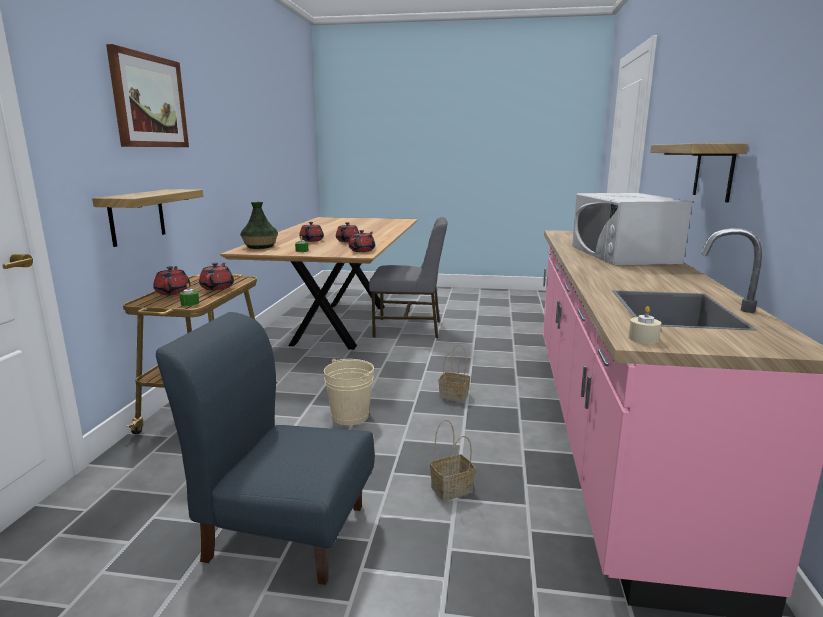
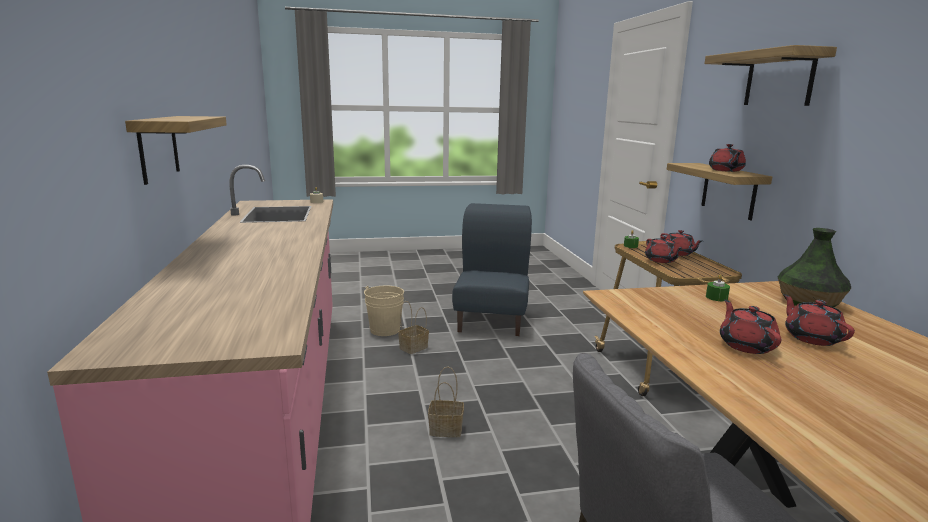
camera: 160 degrees right, 0 degrees up
(149, 101) = (779, 79): picture -> shelf
(286, 531) = (492, 320): blue chair -> blue chair turned 75 degrees counterclockwise
(350, 416) = (532, 385): beige bucket -> beige bucket (385, 330)
(362, 250) = (636, 309): red teapot -> red teapot (726, 170)
(623, 254) = (233, 264): white microwave -> none

